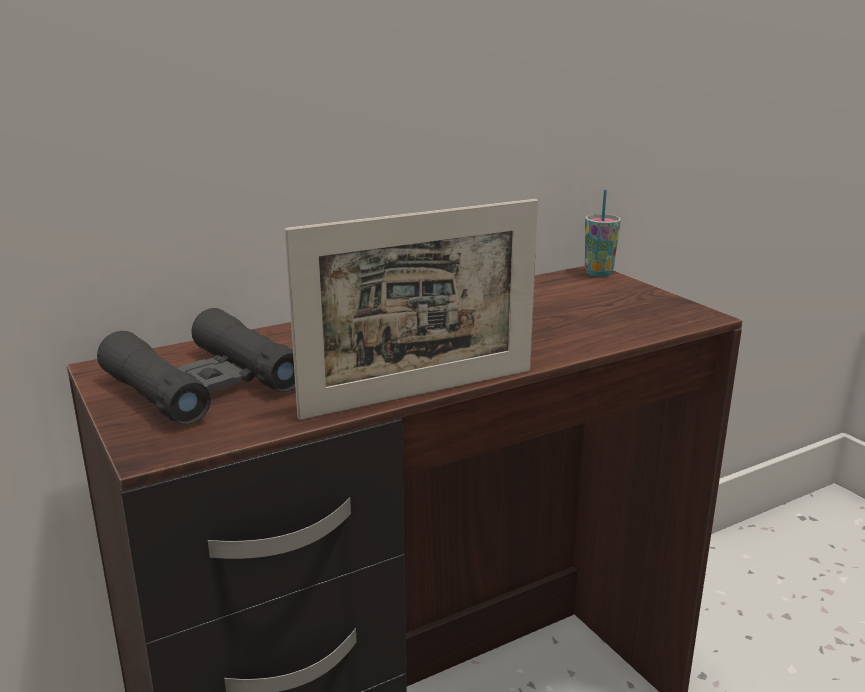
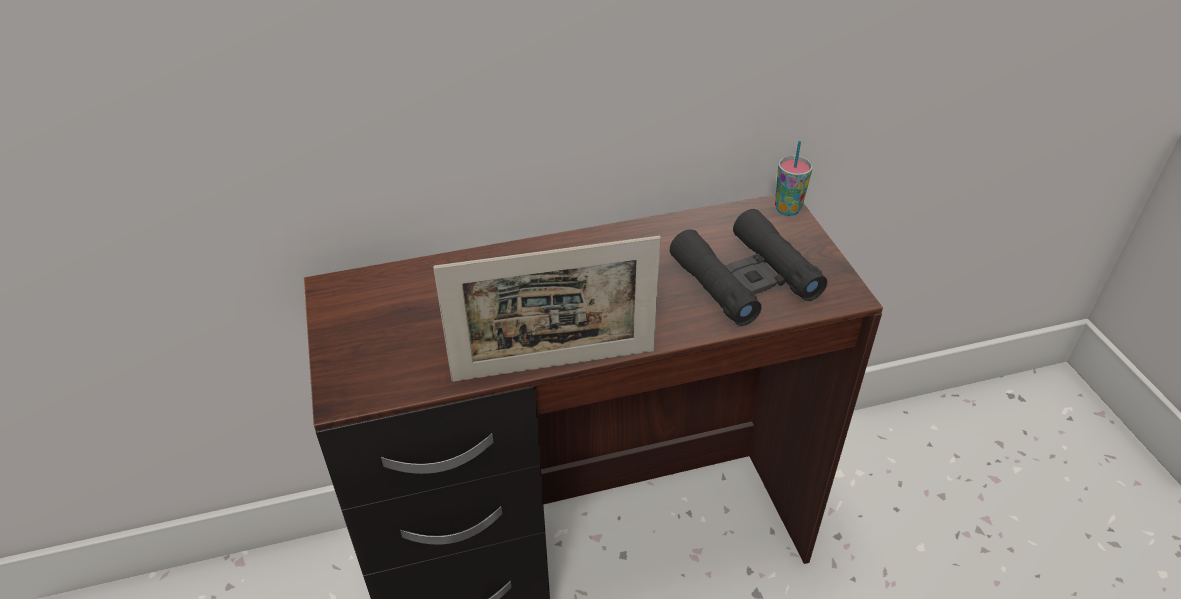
camera: 15 degrees right, 20 degrees up
(204, 383) = (396, 322): black binoculars -> black binoculars (745, 278)

